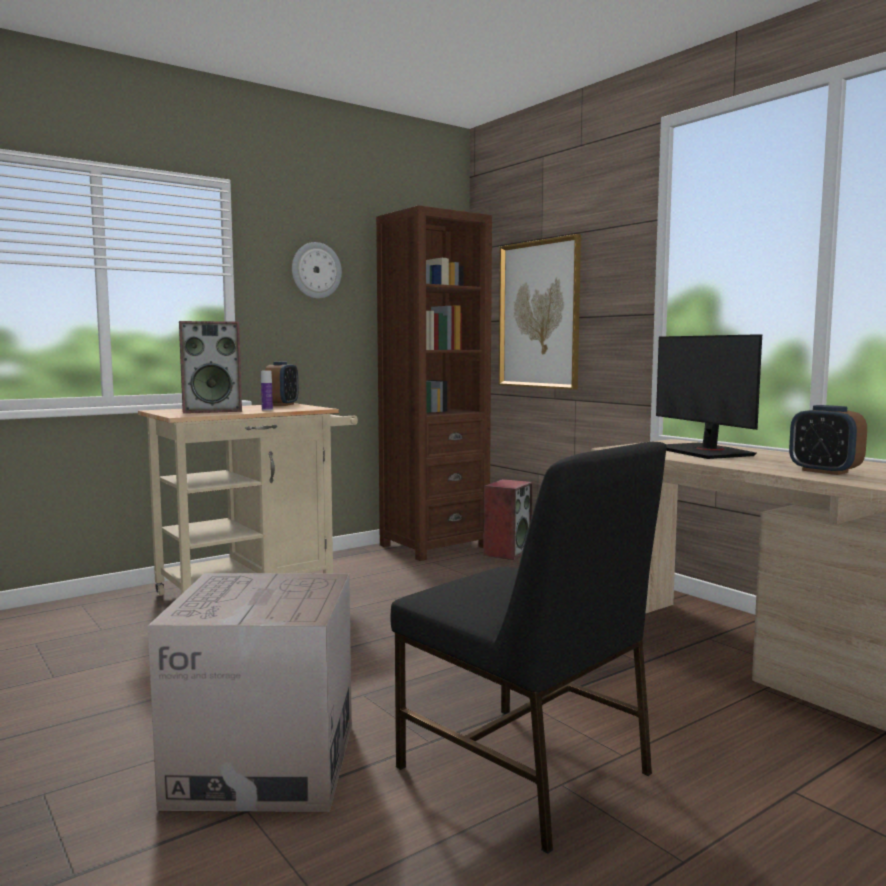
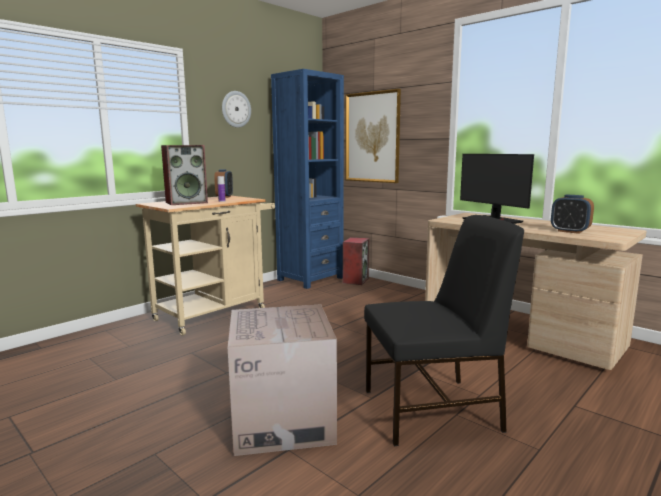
camera: 10 degrees left, 5 degrees up
(434, 546) = (310, 279): brown bookcase -> blue bookcase
(525, 773) = (433, 410): black chair -> black chair turned 45 degrees counterclockwise

